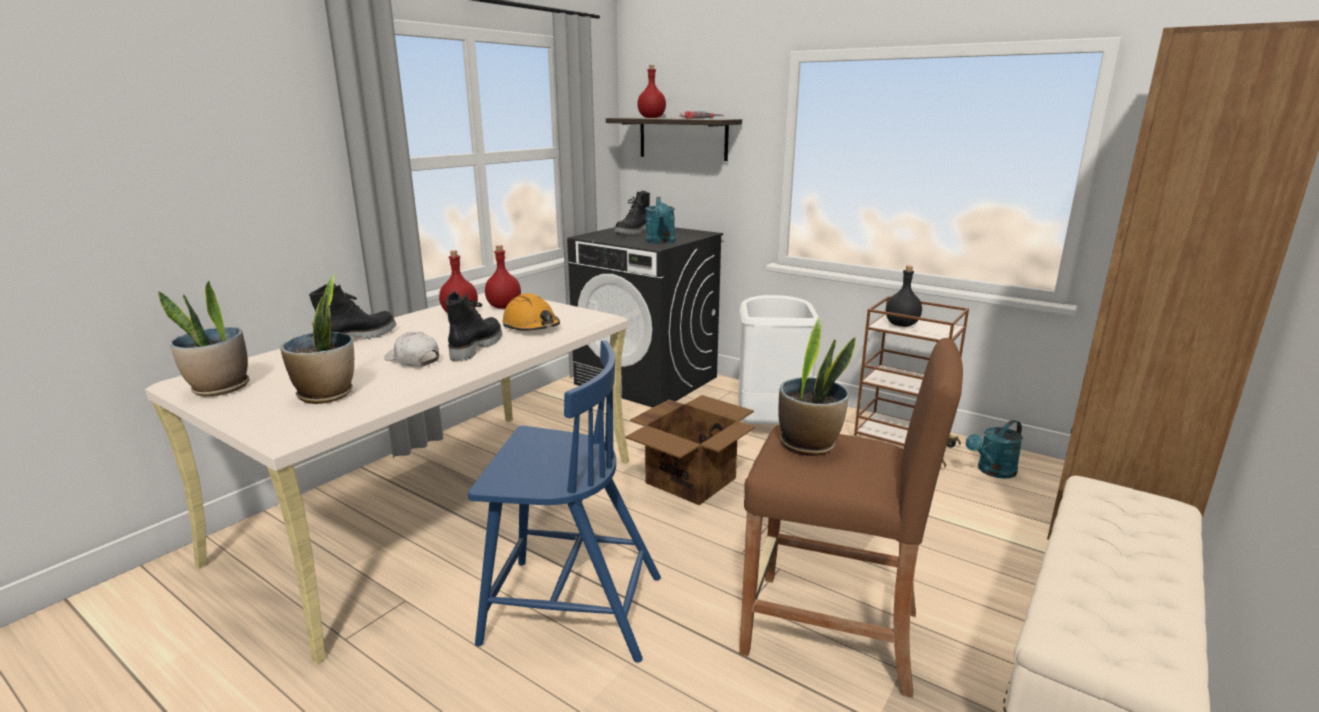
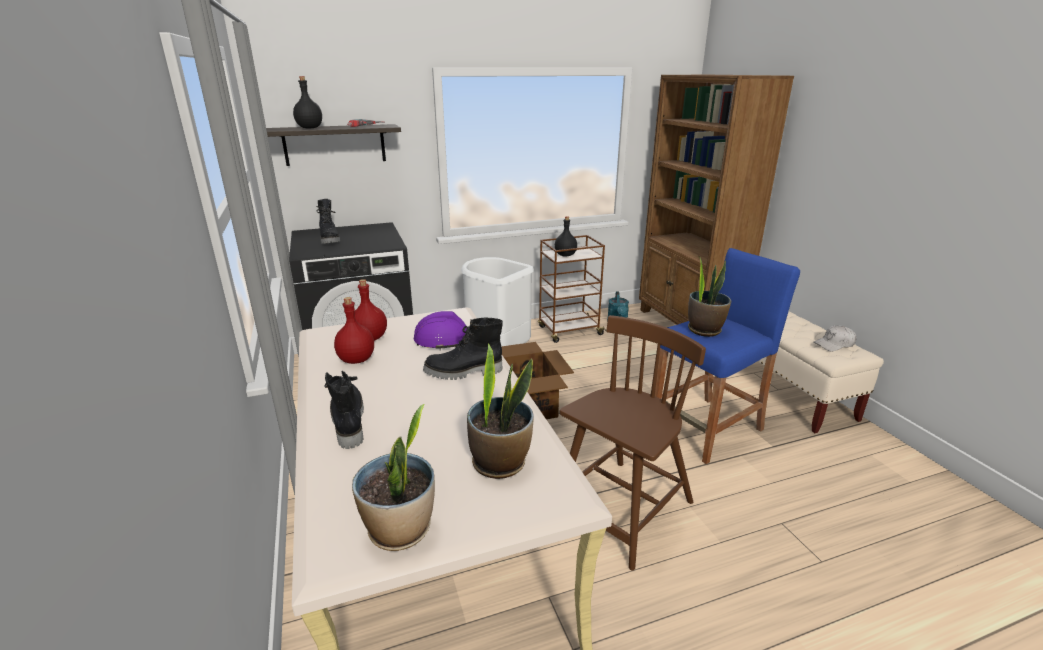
camera: 55 degrees left, 5 degrees up
(413, 360) = (459, 405): white cap -> white cap (834, 344)
(475, 347) = (463, 372): black boot -> black boot turned 60 degrees counterclockwise
(531, 327) = (445, 341): orange hard hat -> purple hard hat
(569, 608) = (623, 512): blue chair -> brown chair
(652, 118) = (310, 128): red bottle -> black bottle
(660, 242) = (381, 241): turquoise watering can -> none
(830, 632) = (706, 428): brown stool -> blue stool

